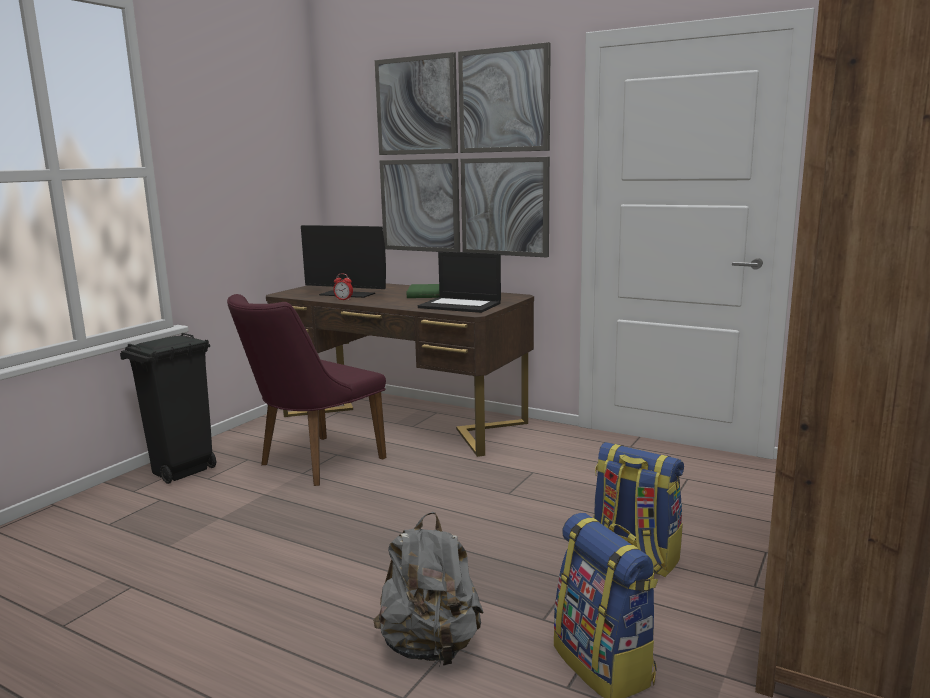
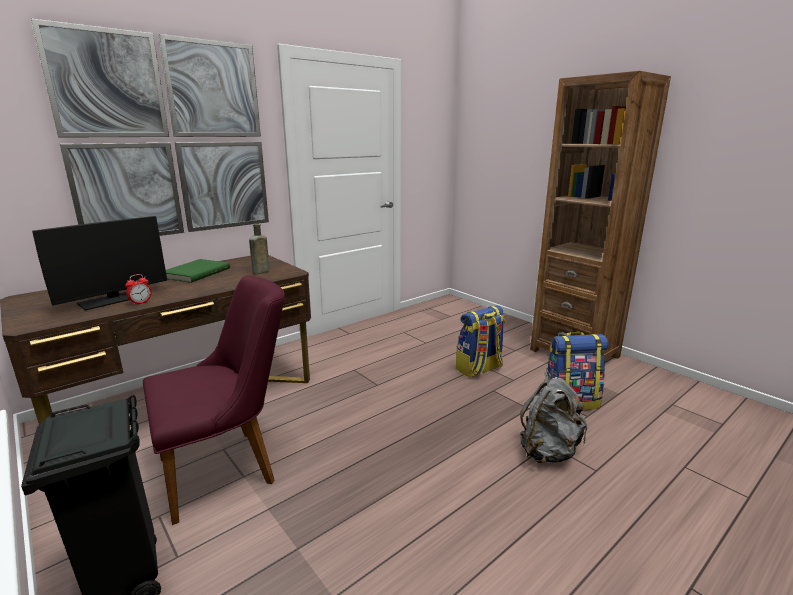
camera: 70 degrees left, 5 degrees up
(312, 464) = (229, 467): purple chair -> purple chair turned 90 degrees counterclockwise
(461, 305) = (260, 272): laptop -> brown bottle

